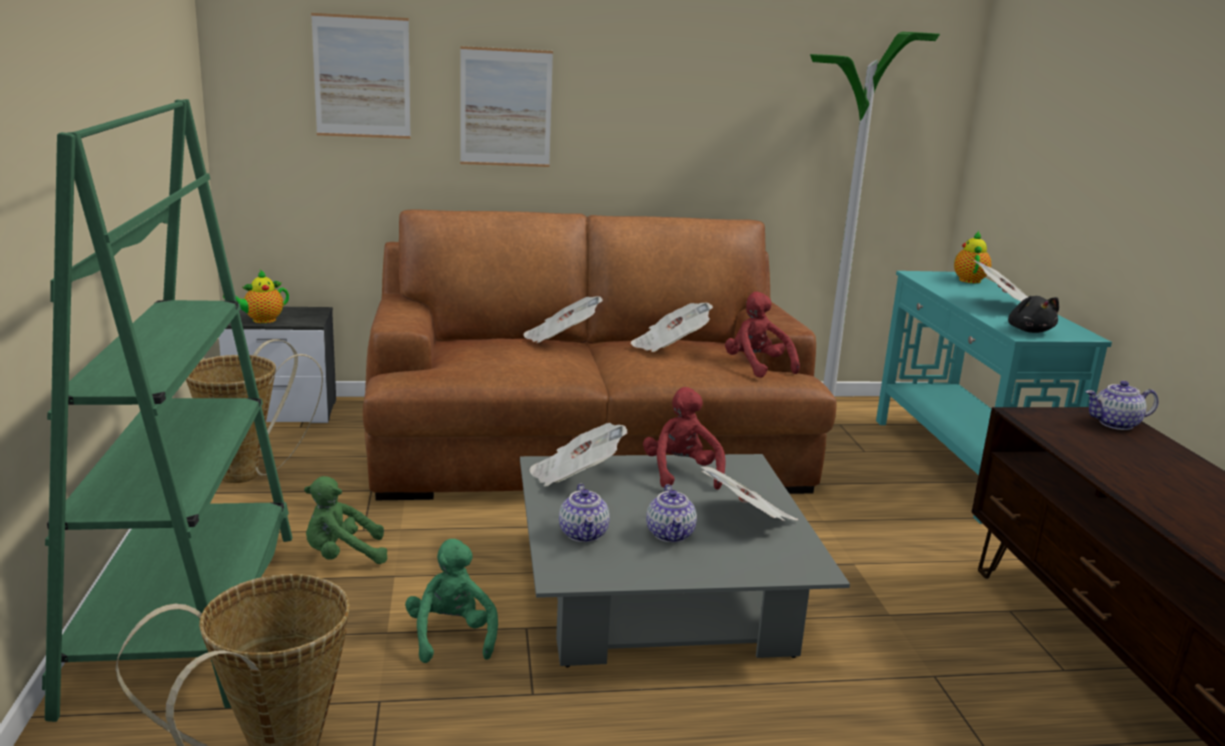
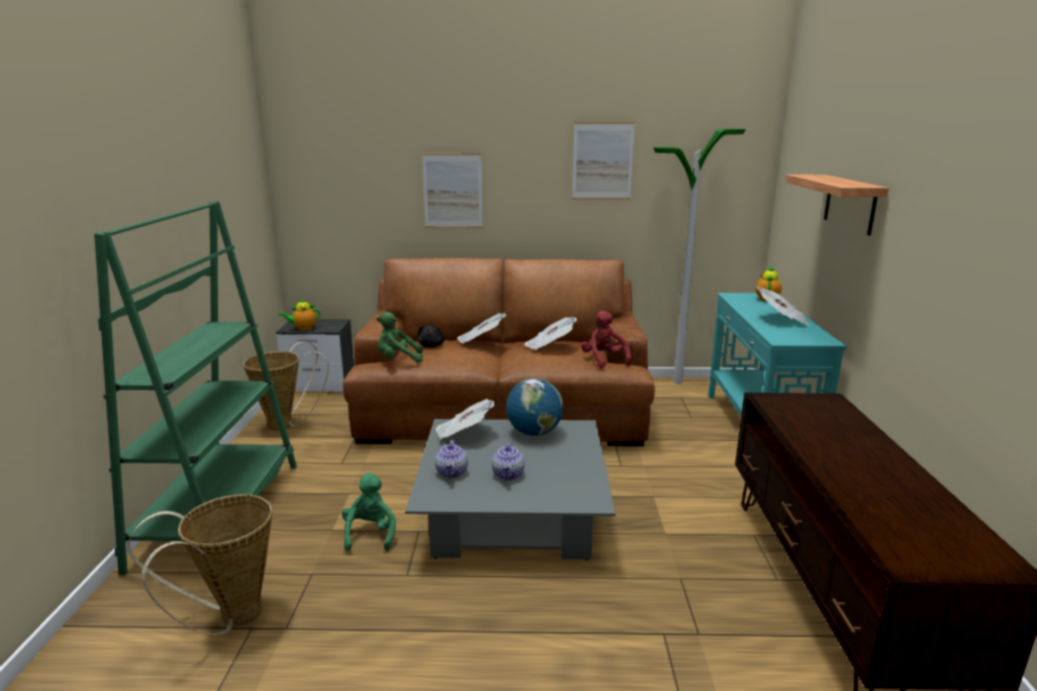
camera: 10 degrees right, 0 degrees up
(342, 556) = (323, 479): green plush toy -> green plush toy (398, 359)
(362, 77) = (362, 175): picture -> picture (602, 161)
(681, 473) = (534, 433): red plush toy -> globe
(746, 519) = (564, 465): newspaper -> none
(1029, 331) = (787, 337): black plush toy -> black plush toy (432, 345)
(1114, 142) = (850, 203): none -> shelf
(1115, 424) = (830, 406): teapot -> none

